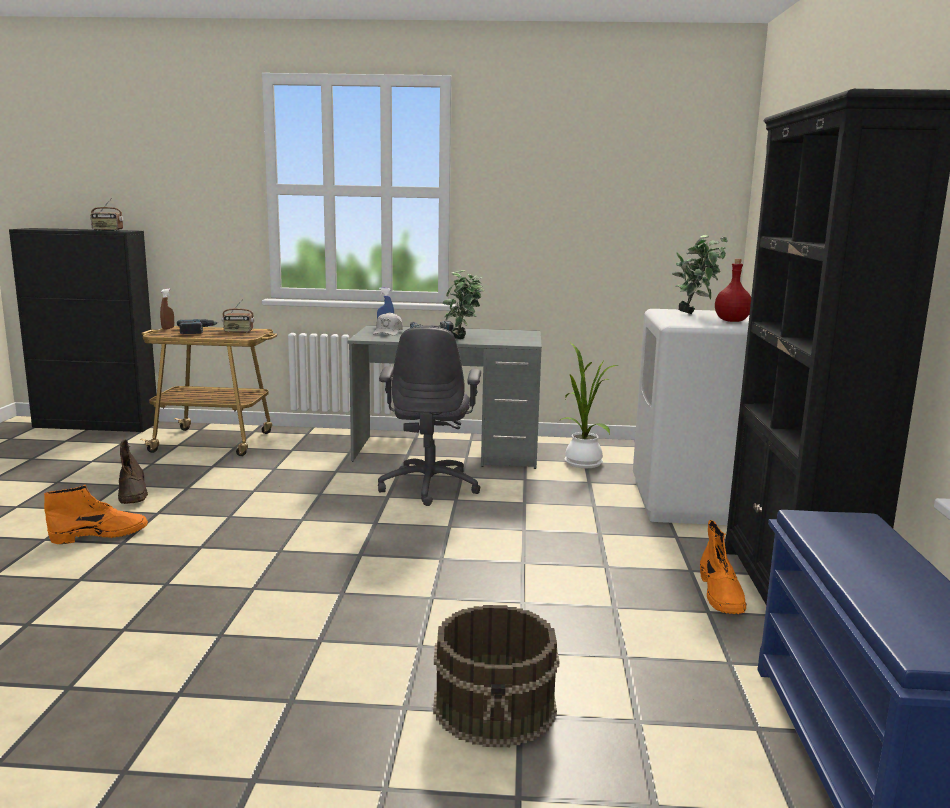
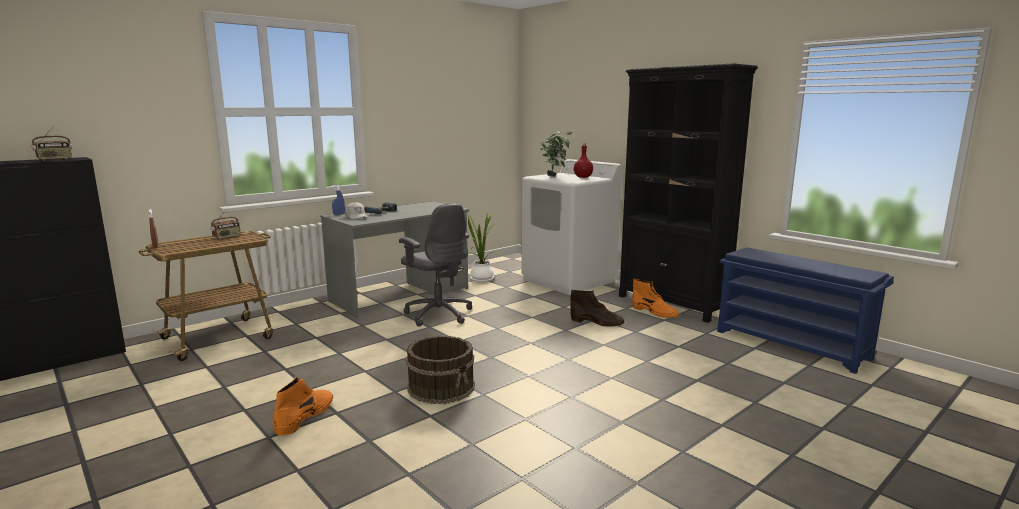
camera: 45 degrees left, 0 degrees up
(133, 494) = (253, 387): brown boot -> brown boot (597, 322)
(196, 330) = (190, 242): power drill -> none
(463, 339) = (416, 212): potted plant -> none
(496, 706) = (685, 382): brown bucket -> brown bucket (442, 387)

